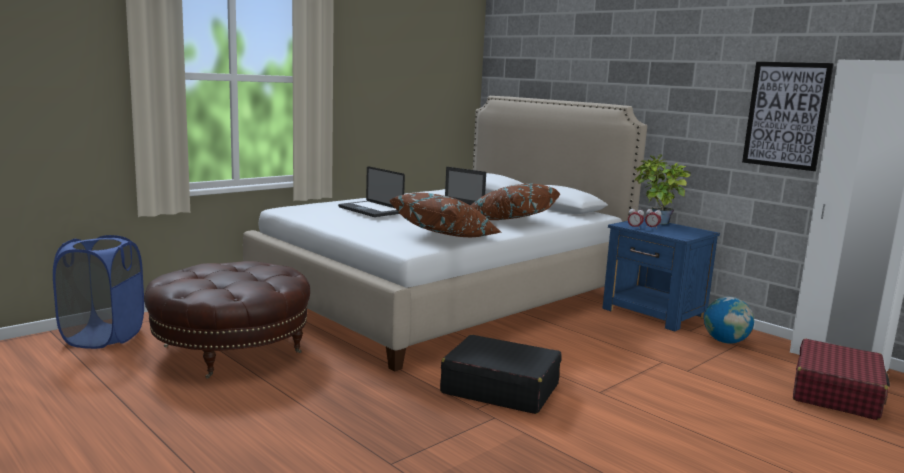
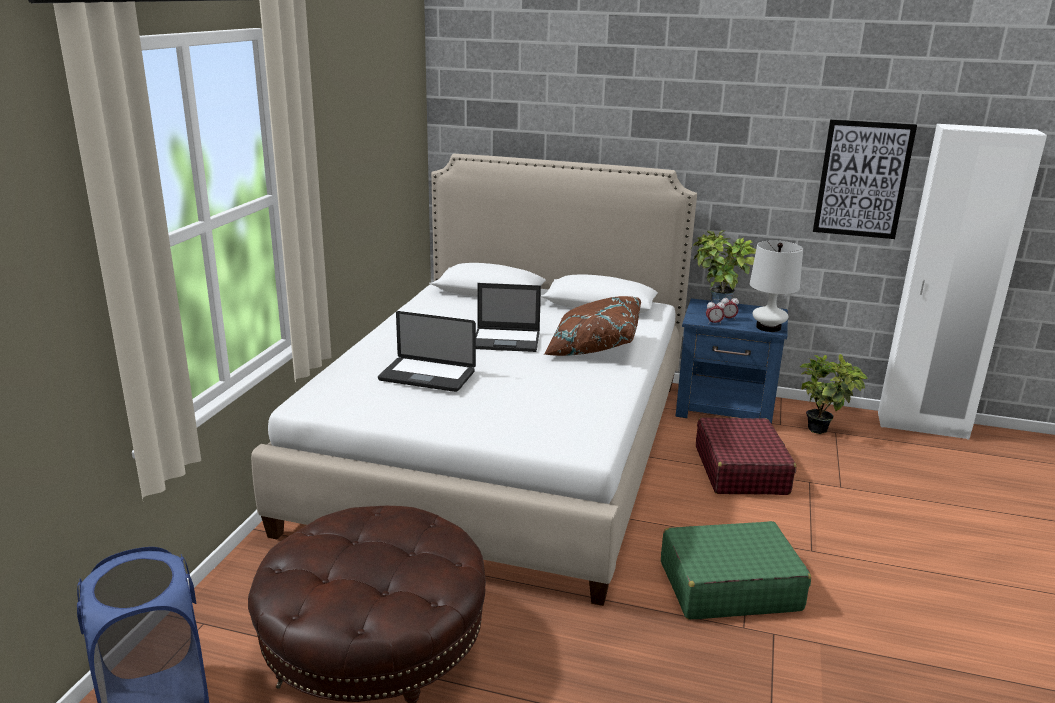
camera: 30 degrees left, 10 degrees up
(445, 236) = (583, 406): brown pillow -> none
(500, 388) = (728, 586): black suitcase -> green suitcase
(678, 236) = (768, 327): none -> white table lamp
(725, 341) = (823, 430): globe -> potted plant
(836, 393) = (964, 471): red suitcase -> red suitcase (741, 470)

